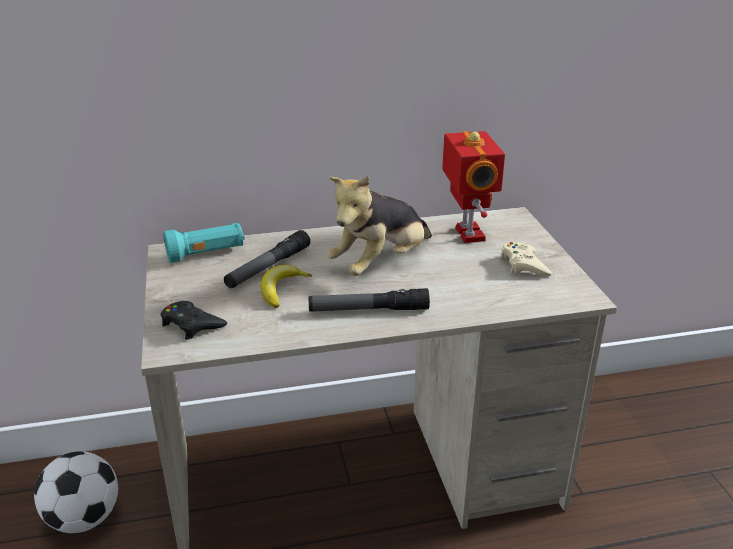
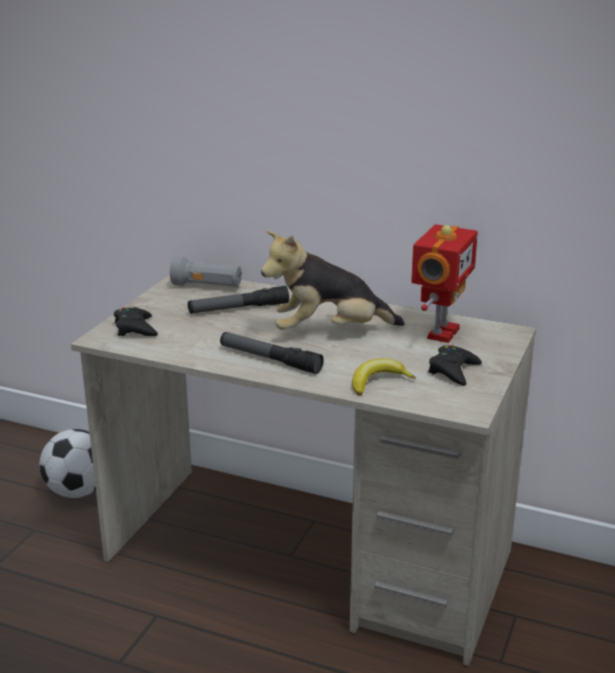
camera: 35 degrees right, 5 degrees down
(206, 254) = (207, 287): turquoise flashlight -> grey flashlight
(281, 290) = (226, 326): banana -> banana (378, 382)
(523, 265) = (453, 370): beige game controller -> black game controller

